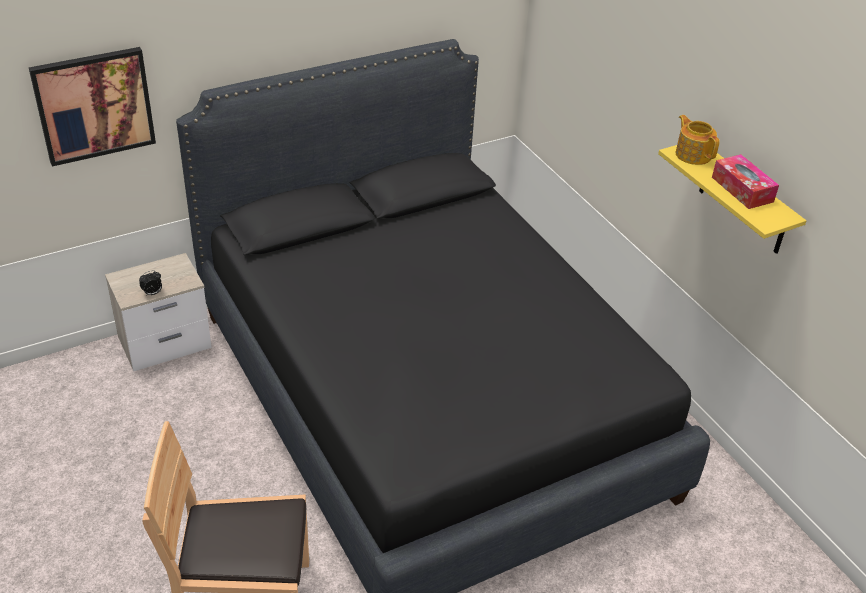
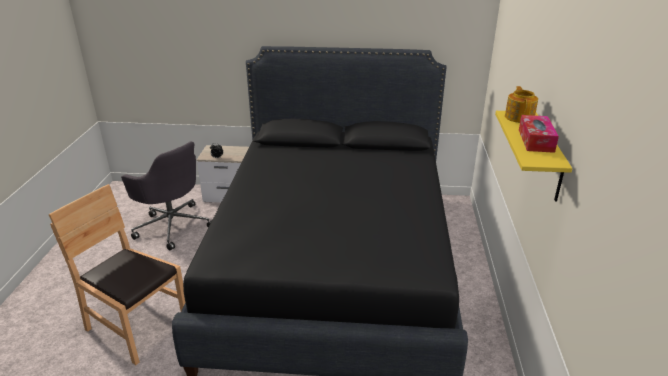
camera: 35 degrees right, 10 degrees down
(94, 105) = (206, 42): picture -> none
(126, 432) = (172, 225): none -> grey office chair

